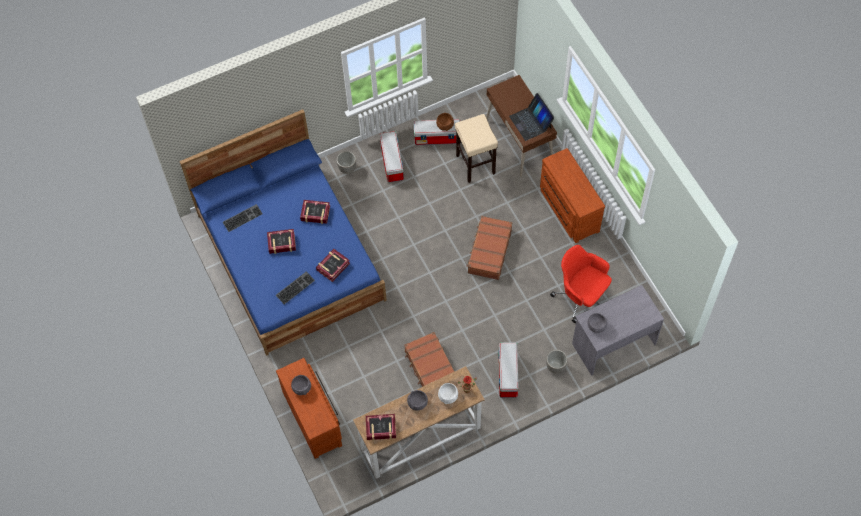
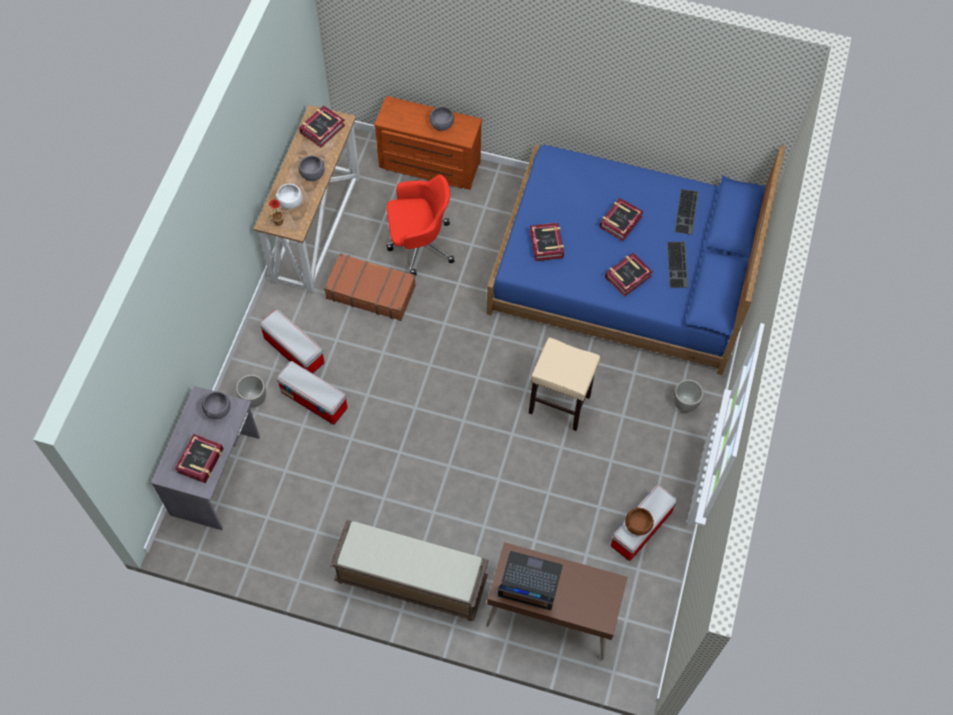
camera: 130 degrees right, 0 degrees up
(295, 287) = (556, 195): keyboard -> keyboard (678, 265)
(391, 162) = (652, 454): storage box -> storage box (315, 400)
(475, 164) = (567, 538): beige stool -> beige stool (560, 404)
(489, 251) = (443, 454): brown suitcase -> none
(567, 210) = (410, 581): brown dresser -> brown bench
(581, 296) = (297, 494): red office chair -> red office chair (419, 244)
(629, 307) = (201, 460): none -> book

